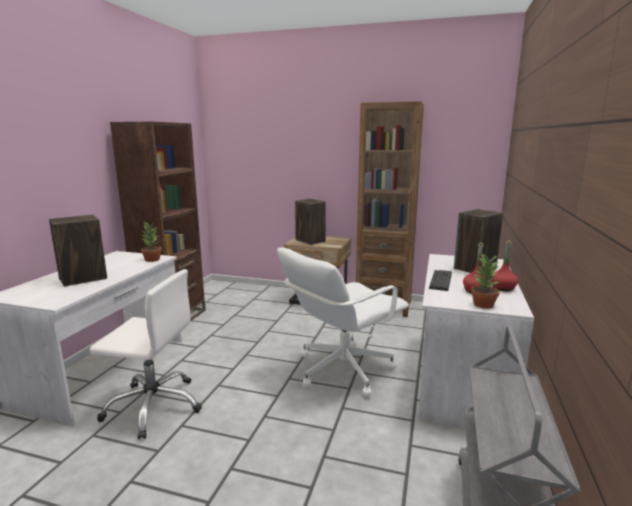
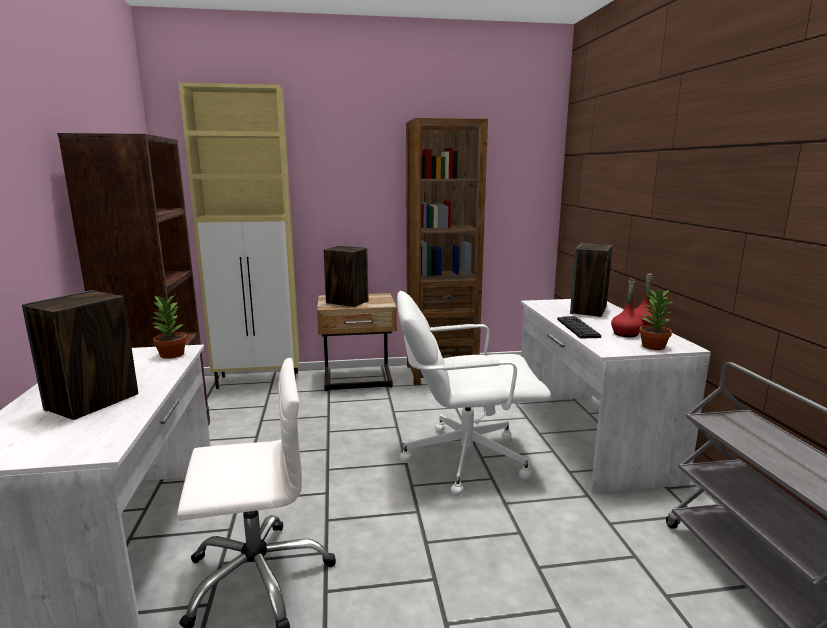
camera: 25 degrees left, 0 degrees up
(255, 289) = (259, 380): none -> beige cabinet
(342, 369) = (463, 458): white office chair -> white office chair turned 60 degrees clockwise

